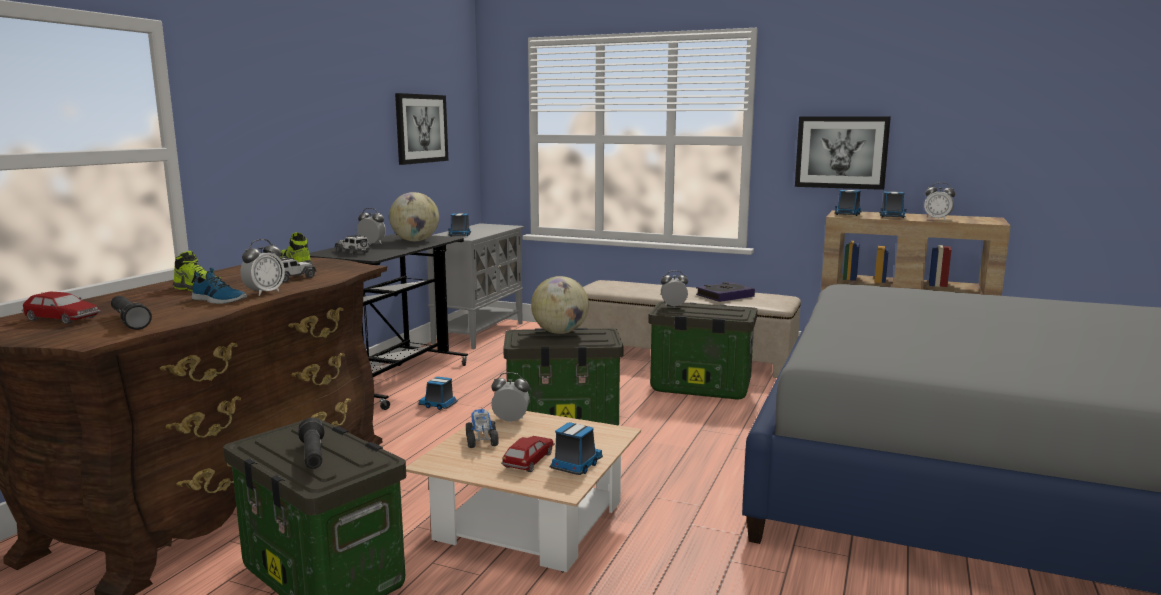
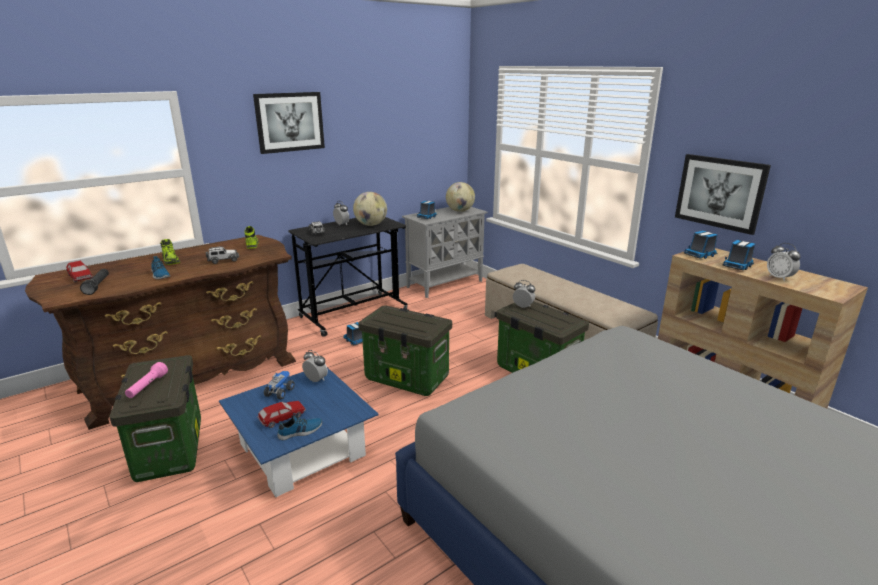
camera: 30 degrees right, 10 degrees up
(264, 293) = (190, 272): alarm clock -> none
(313, 456) = (147, 386): black flashlight -> pink flashlight
(421, 128) = (405, 139): picture -> picture (290, 122)
(530, 520) = (302, 450): beige coffee table -> blue coffee table
(560, 332) = (407, 316): globe -> globe (460, 211)
(576, 465) = (300, 431): toy truck -> shoe
(724, 296) = (590, 301): book -> none

